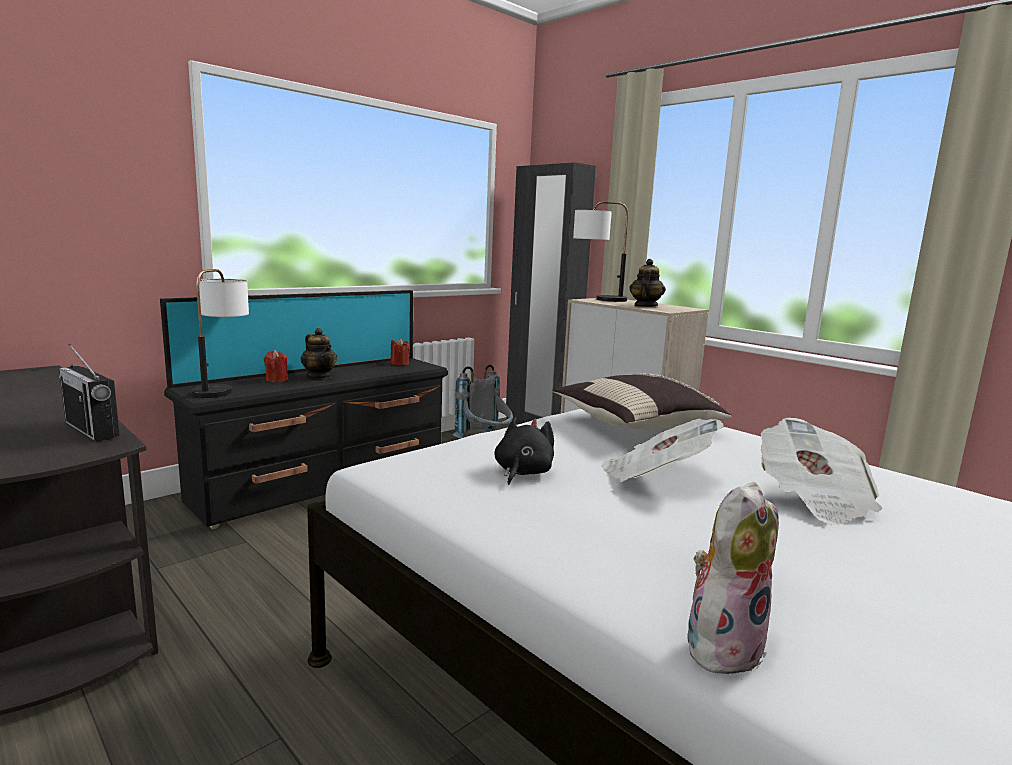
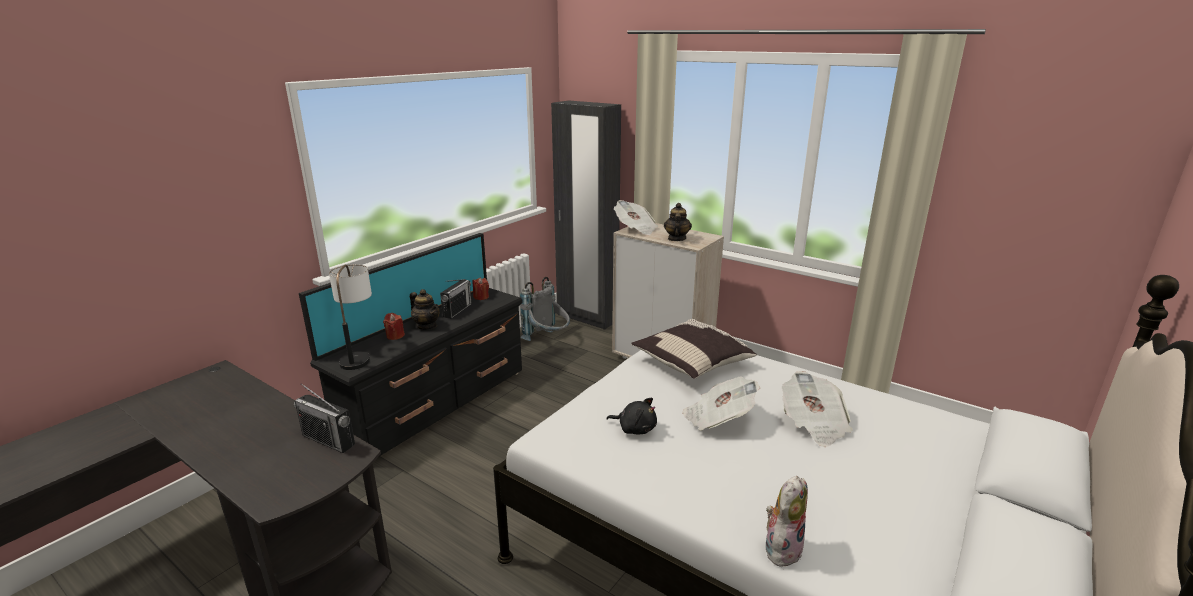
camera: 10 degrees left, 10 degrees up
(364, 369) = (457, 310): none -> radio
(522, 472) = (635, 428): black plush toy -> black plush toy turned 105 degrees clockwise
(597, 299) = (635, 229): table lamp -> newspaper

